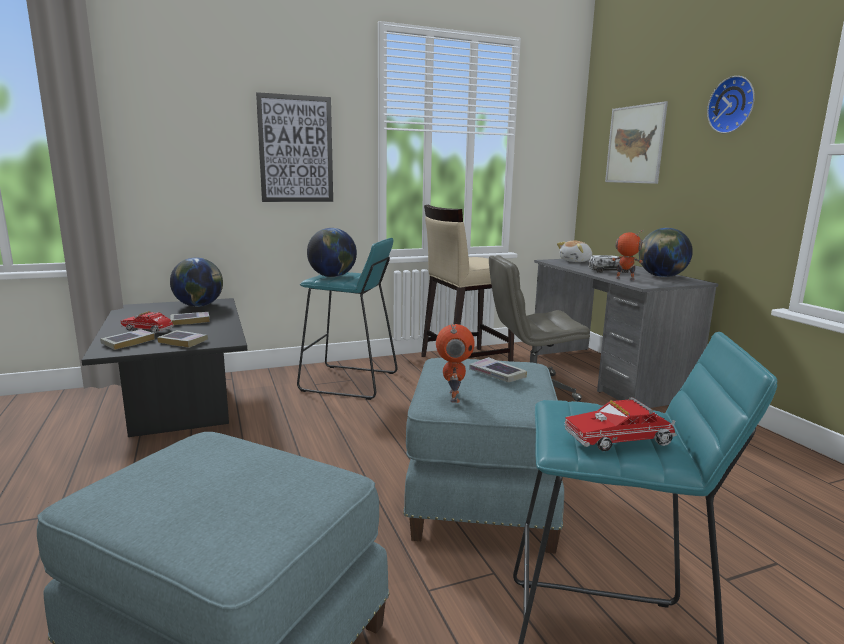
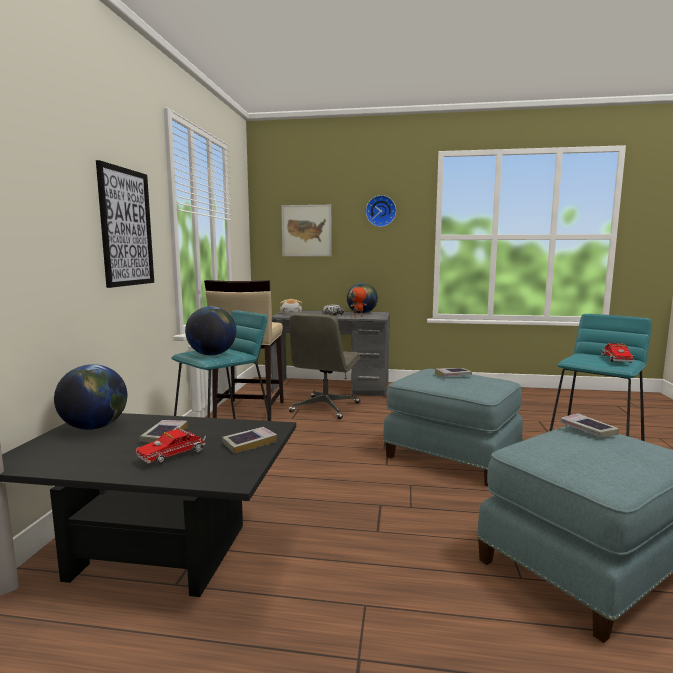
camera: 60 degrees left, 5 degrees down
(128, 342) = (210, 467): book -> book (588, 429)
(452, 396) = (479, 388): toy robot -> none

